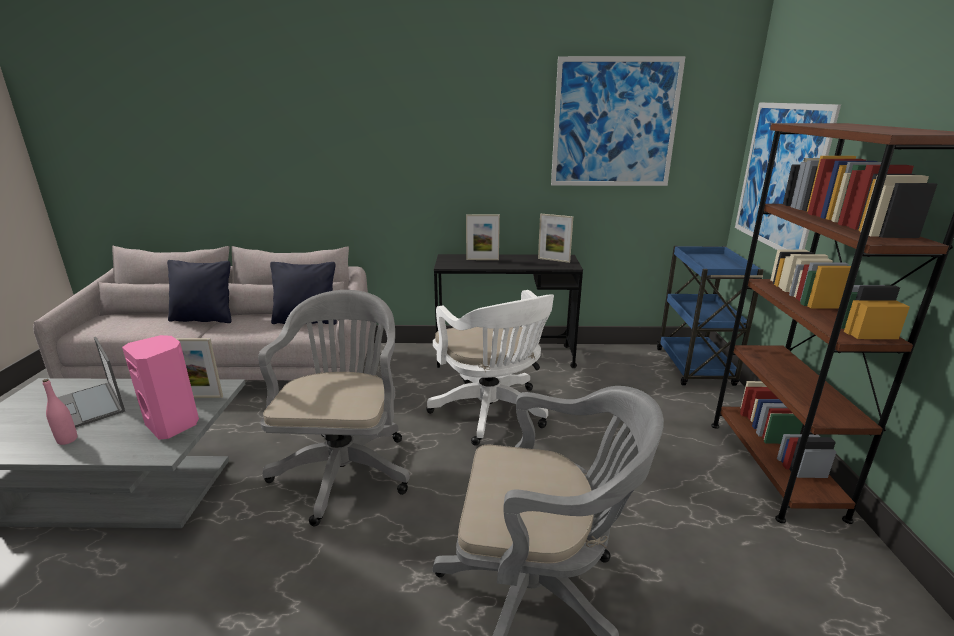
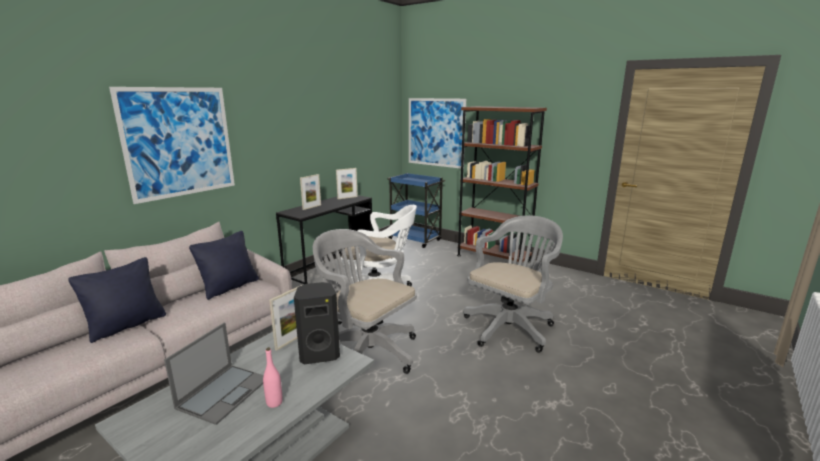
camera: 55 degrees left, 5 degrees down
(87, 407) = (224, 392): laptop -> laptop turned 60 degrees counterclockwise
(174, 425) = (320, 354): pink speaker -> black speaker
(614, 123) = (354, 111): picture -> picture (179, 142)

